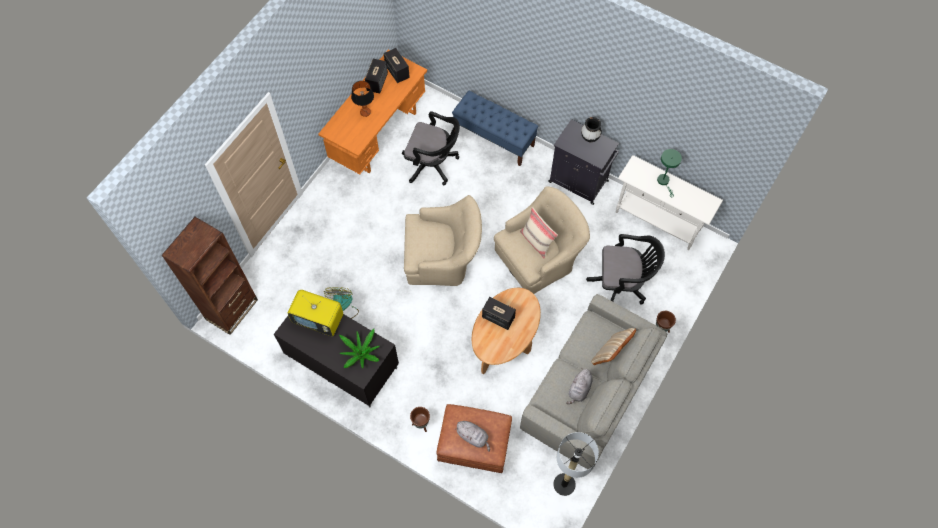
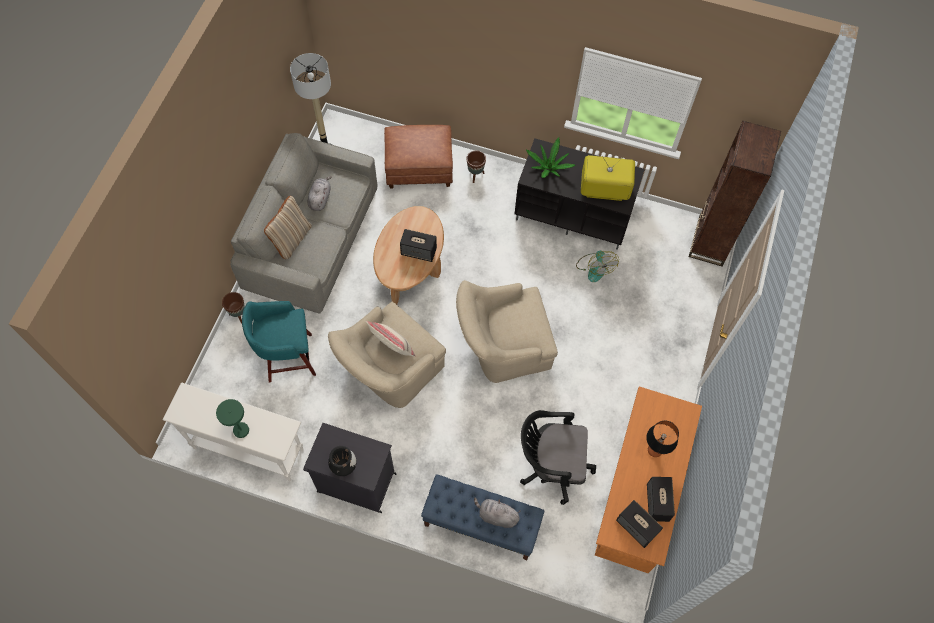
camera: 165 degrees right, 0 degrees up
(473, 437) = (418, 139): grey plush toy -> grey plush toy (496, 516)
(621, 284) = (288, 357): black office chair -> turquoise stool

